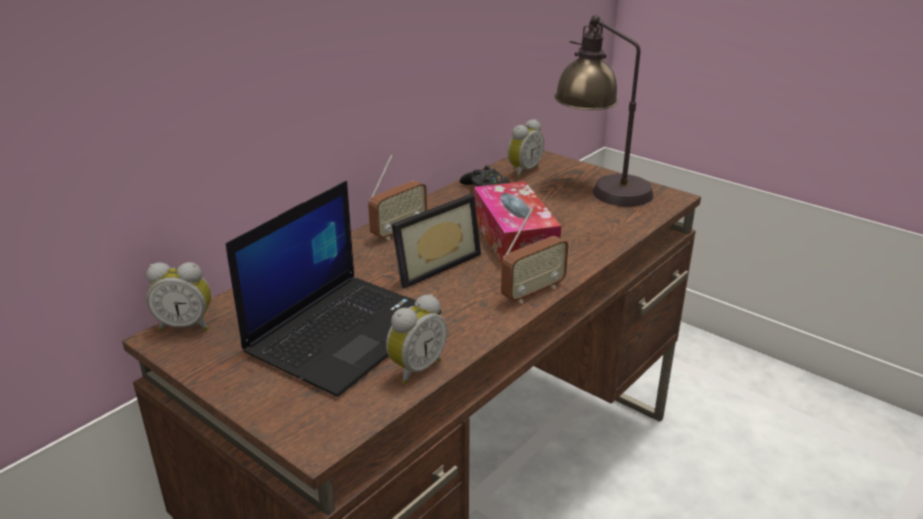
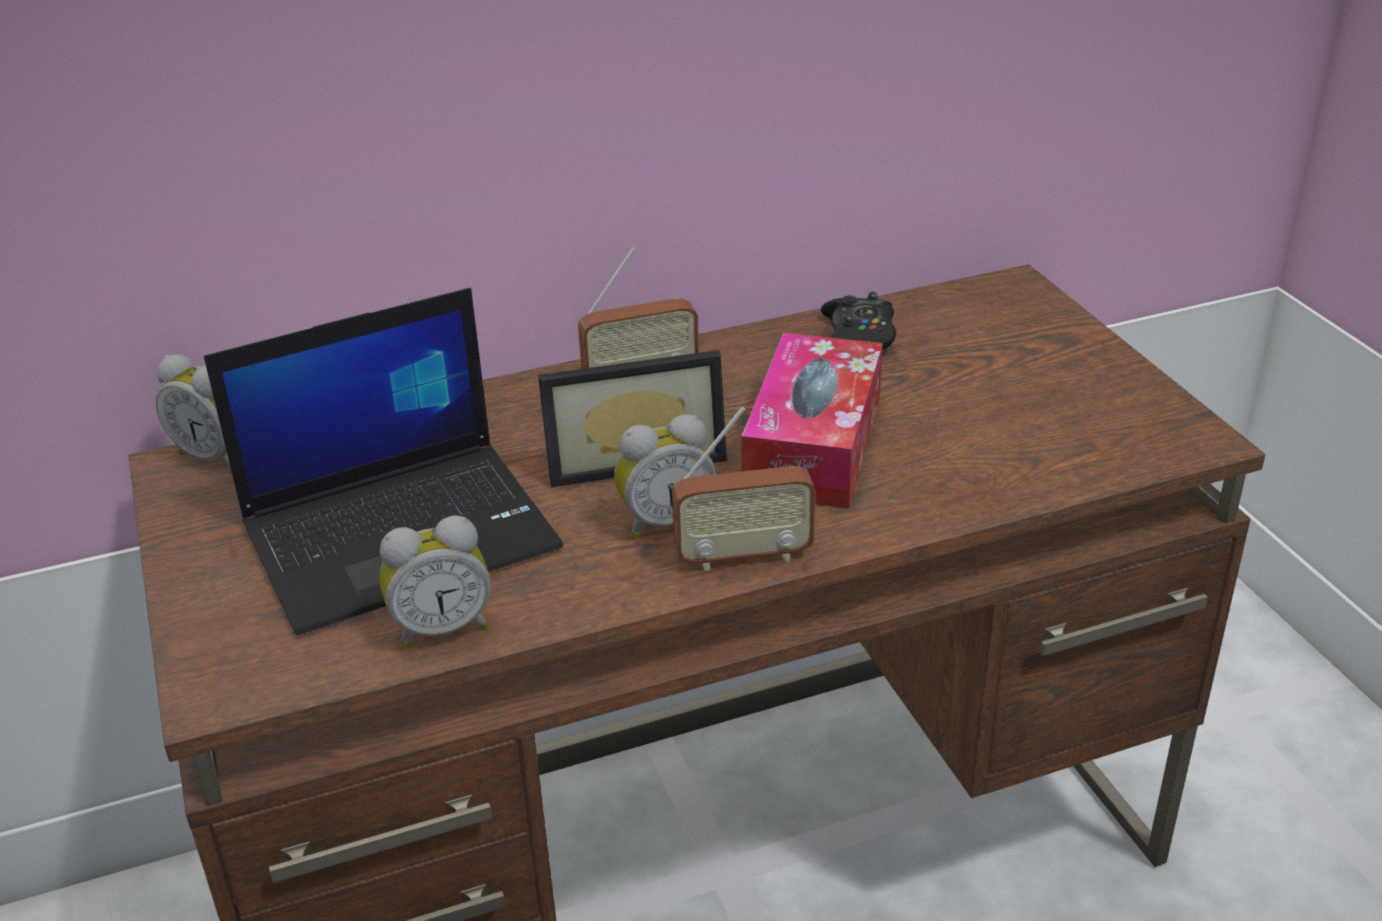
camera: 30 degrees right, 5 degrees up
(522, 171) = (962, 314): alarm clock -> alarm clock (665, 521)
(600, 188) = (1072, 386): table lamp -> none

